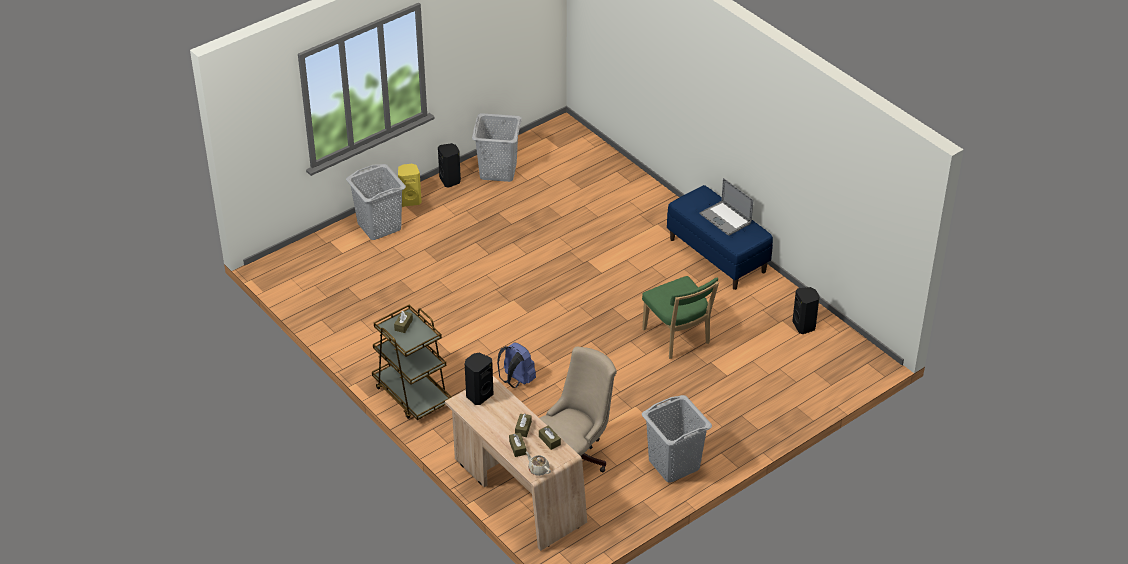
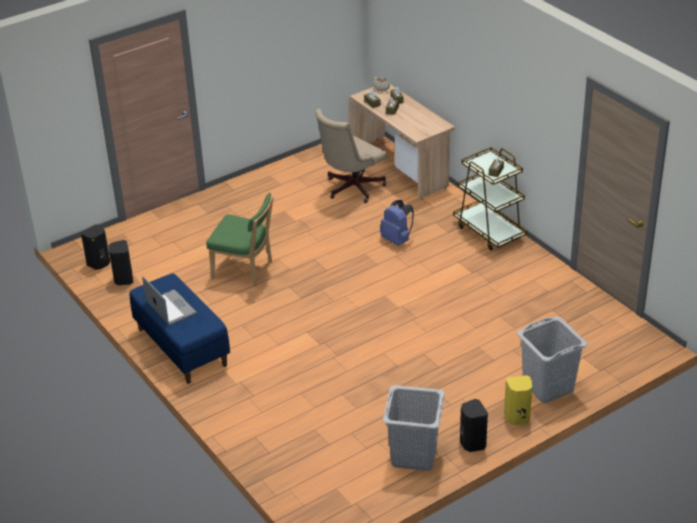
camera: 175 degrees left, 5 degrees down
(478, 395) = (427, 129): black speaker -> black speaker (99, 264)
(674, 465) = (273, 182): grey laundry basket -> none
(678, 338) = (245, 271): green chair -> green chair turned 135 degrees clockwise

